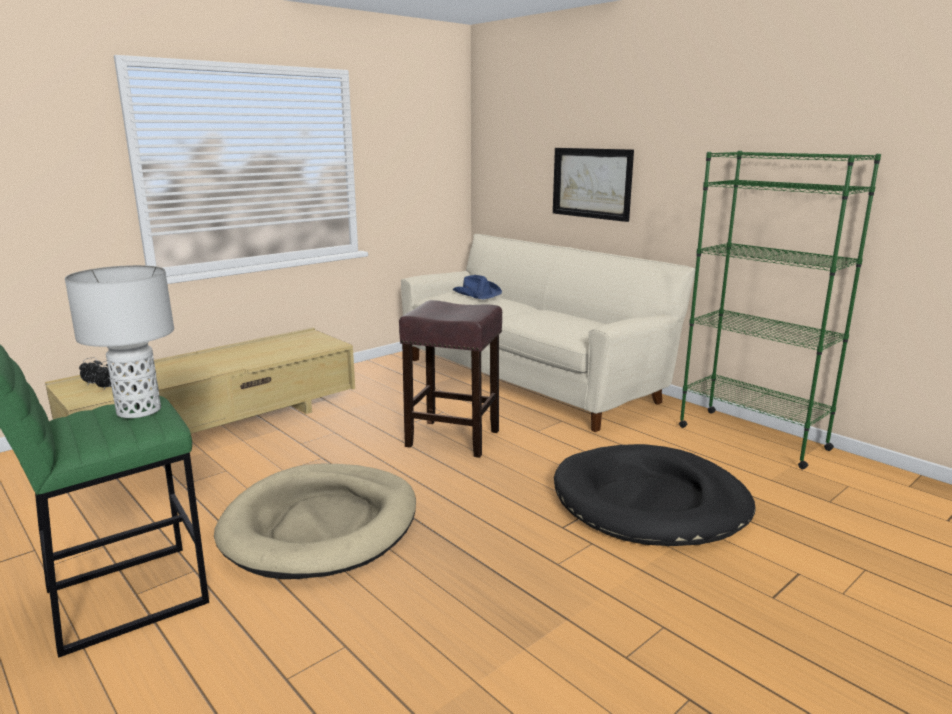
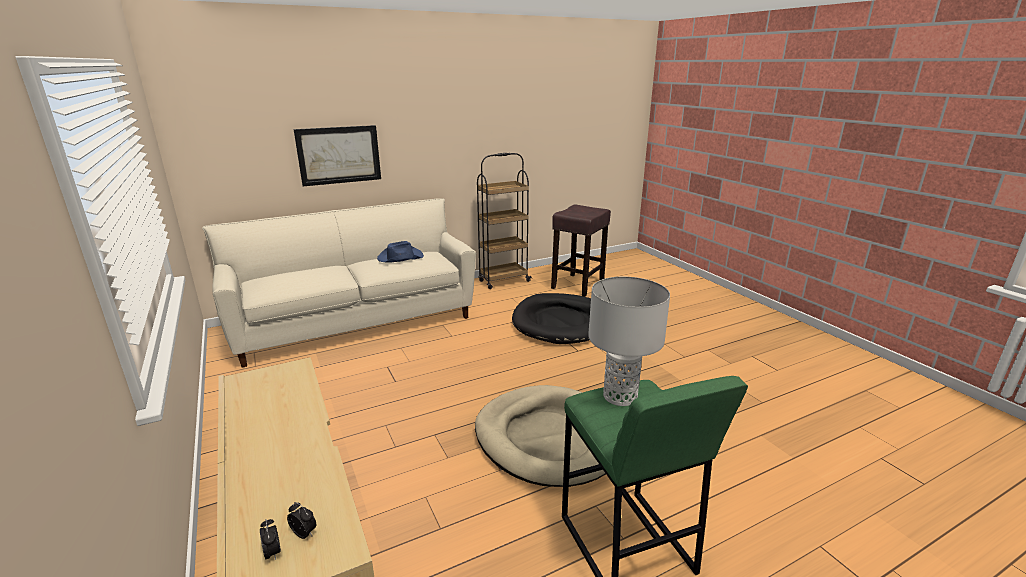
camera: 75 degrees left, 5 degrees up
(454, 438) = (442, 368): brown stool -> brown stool (578, 284)
(477, 294) = (299, 273): blue hat -> blue hat (400, 257)
(751, 437) = (503, 281): green bookcase -> brown cart

